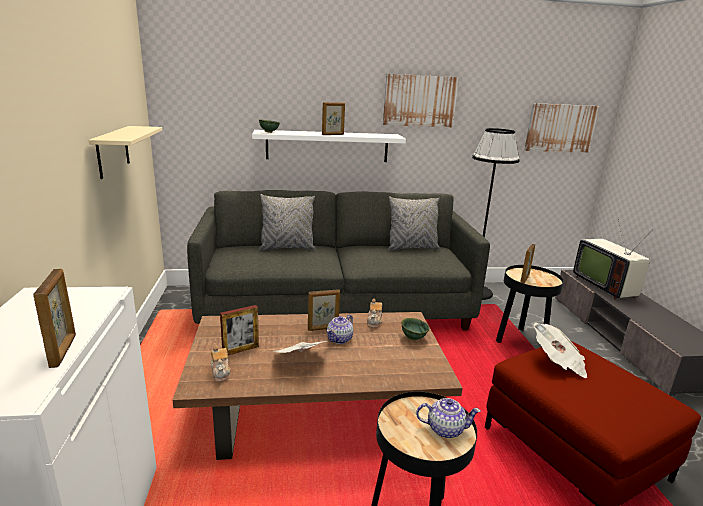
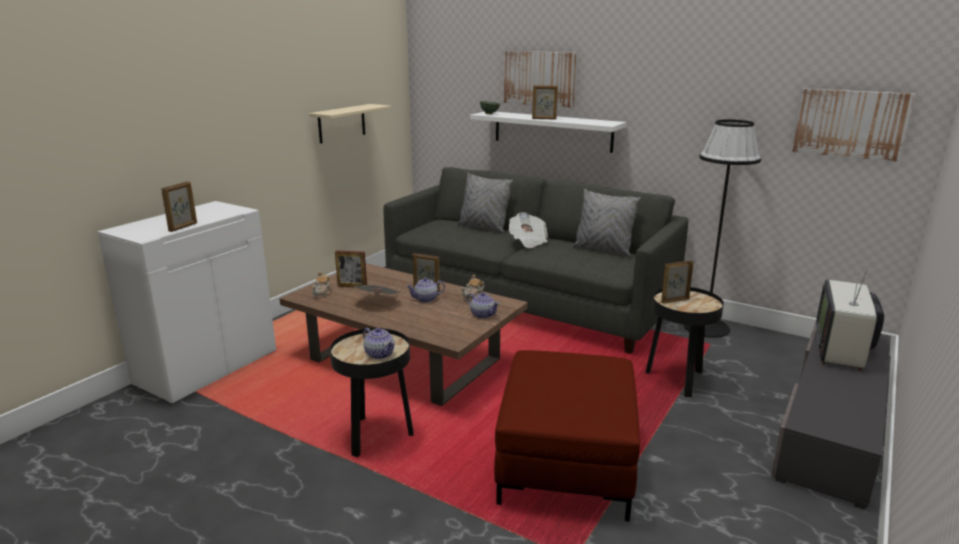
camera: 40 degrees right, 0 degrees up
(413, 338) = (483, 315): green bowl -> teapot
(419, 101) = (650, 84): picture -> picture (539, 78)
(558, 362) = (570, 365): newspaper -> newspaper (528, 241)

